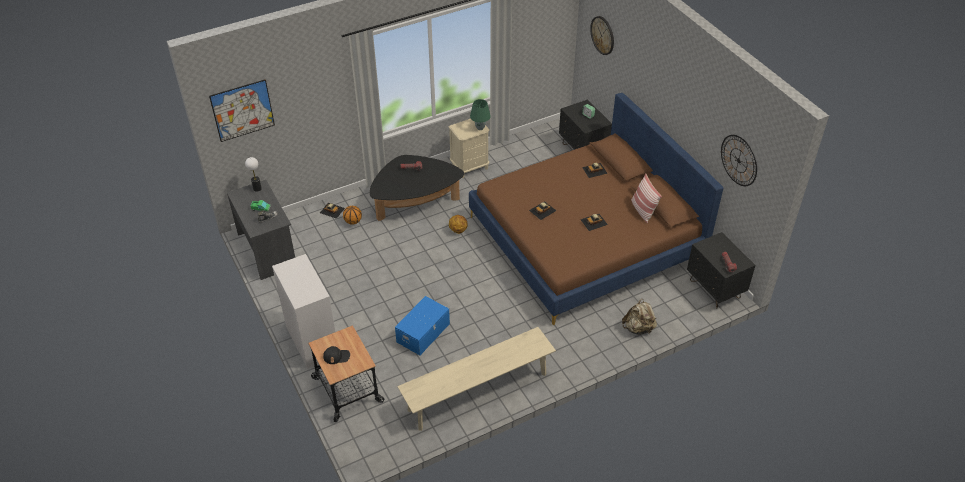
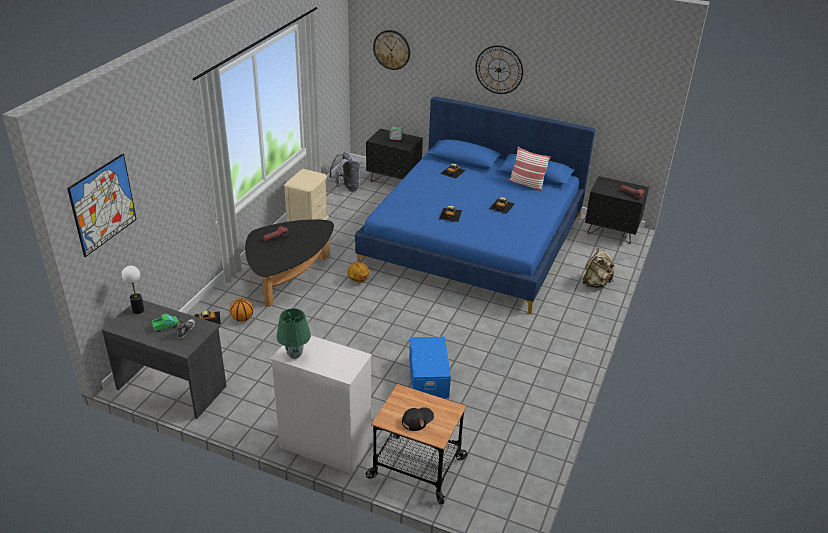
camera: 40 degrees left, 10 degrees down
(478, 392) = (537, 398): beige bench -> none
(480, 128) = (317, 176): green table lamp -> green table lamp (295, 355)
(537, 142) = (346, 188): none -> grey backpack
(585, 238) = (474, 239): brown bed -> blue bed
(738, 160) = (609, 93): wall clock -> wall clock (499, 70)

